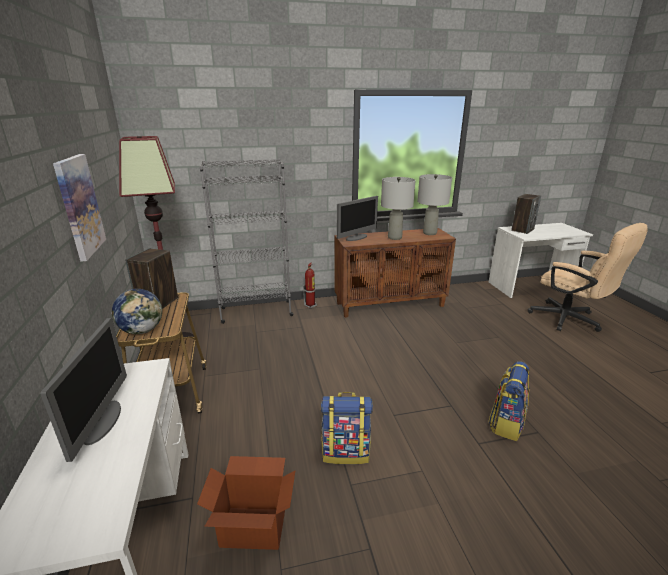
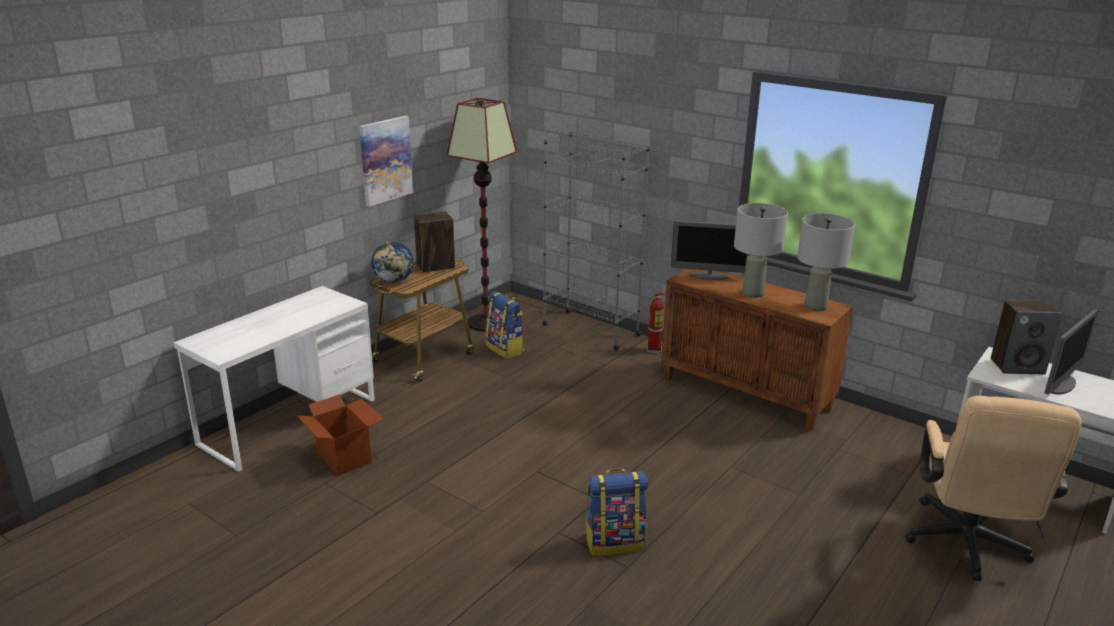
camera: 50 degrees right, 0 degrees up
(102, 422) = (287, 317): monitor -> monitor (1061, 385)
(346, 452) = (458, 465): backpack -> backpack (505, 349)

